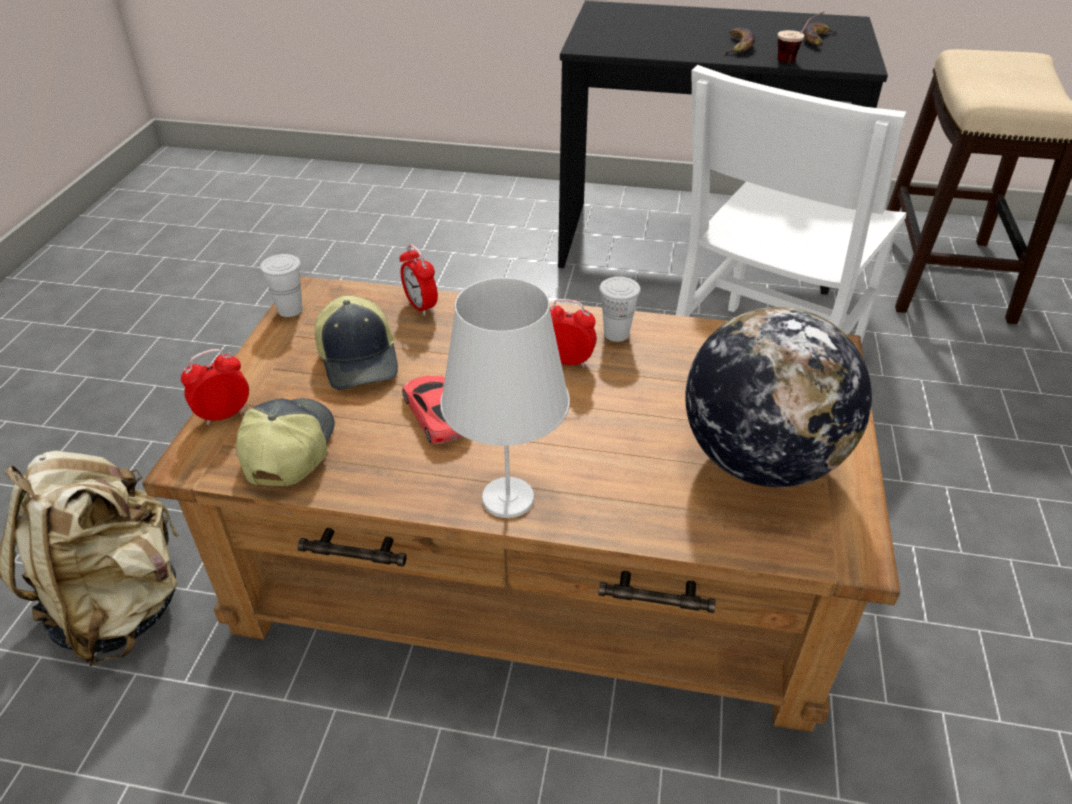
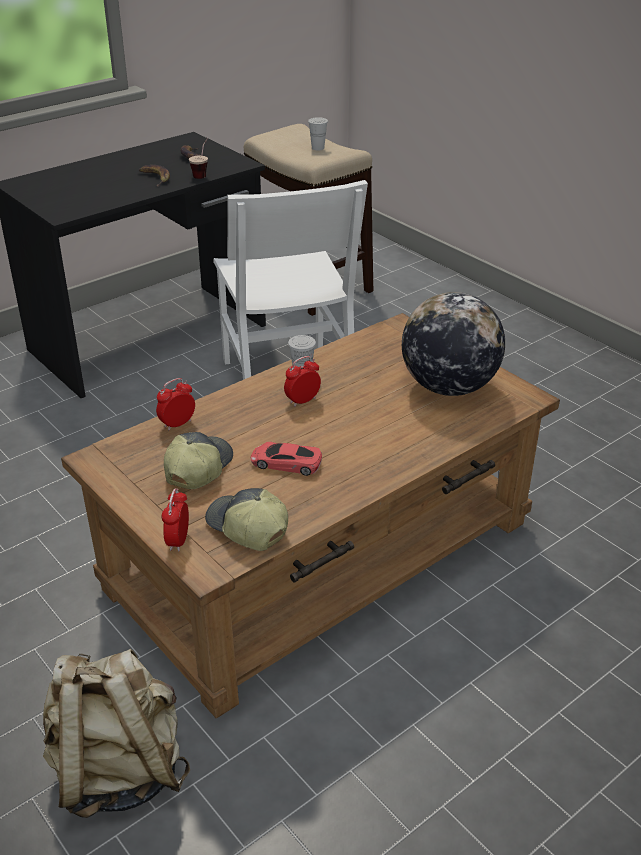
camera: 50 degrees left, 5 degrees down
(290, 310) = (102, 474): white cup -> white cup (318, 148)
(360, 359) = (197, 468): cap -> cap turned 90 degrees counterclockwise
(421, 306) = (177, 424): alarm clock -> alarm clock turned 135 degrees clockwise
(509, 498) = (383, 470): white table lamp -> none

